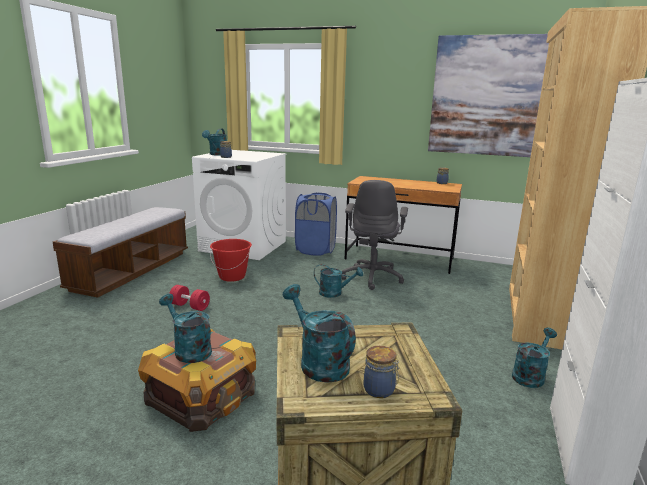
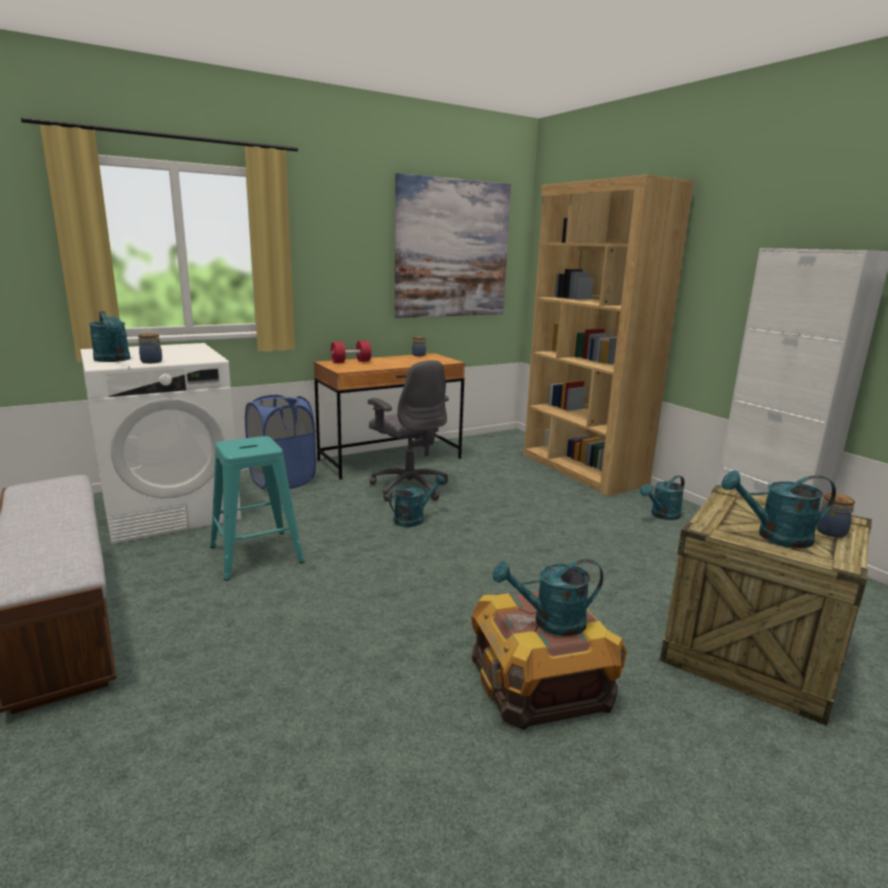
camera: 50 degrees left, 0 degrees up
(190, 306) = (295, 613): red dumbbell -> red dumbbell (351, 362)
(232, 276) = (257, 553): red bucket -> turquoise stool
(530, 375) = (662, 515): turquoise watering can -> turquoise watering can turned 120 degrees counterclockwise

